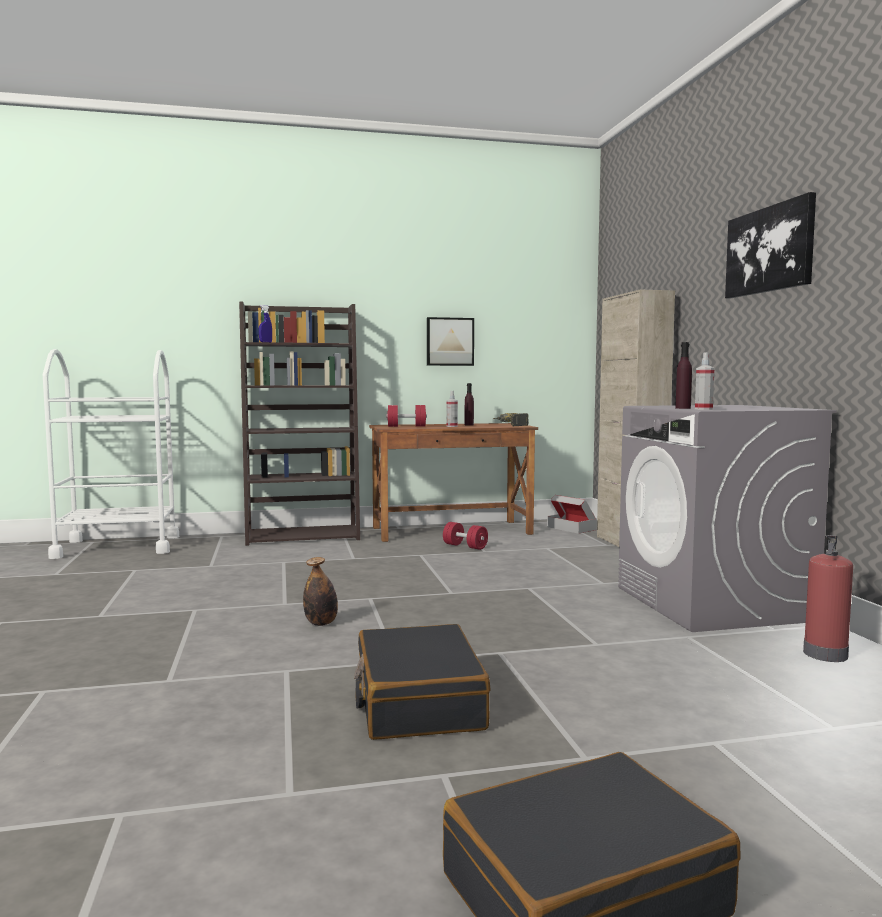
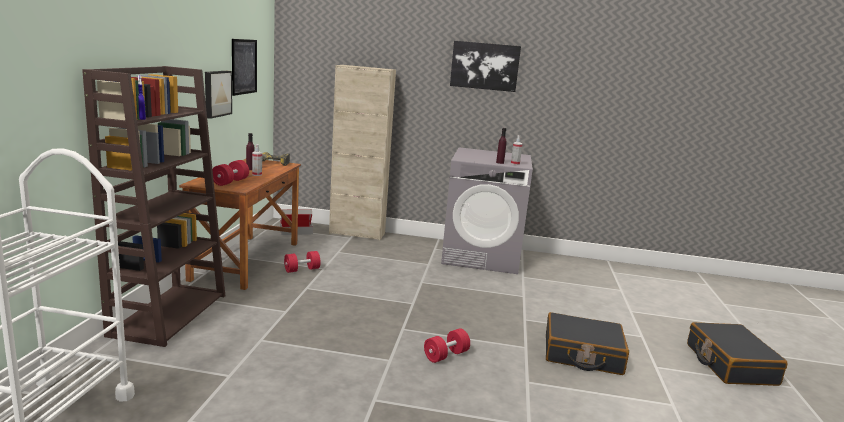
camera: 70 degrees left, 10 degrees up
(321, 623) = (446, 355): bottle -> red dumbbell
(513, 316) = (244, 66): none -> picture
(825, 653) = (553, 264): fire extinguisher -> none

